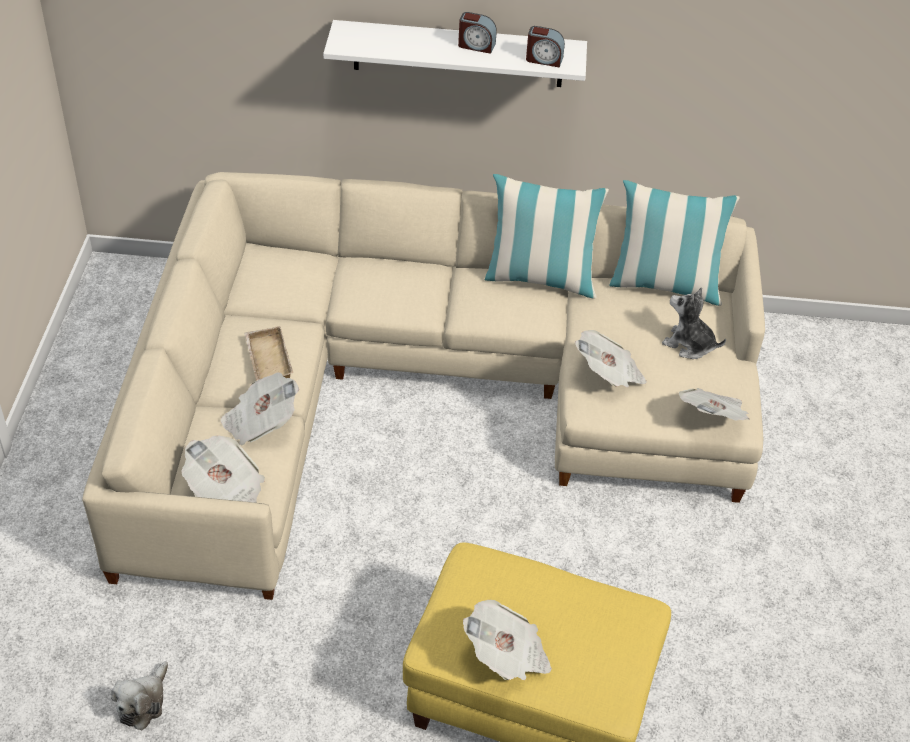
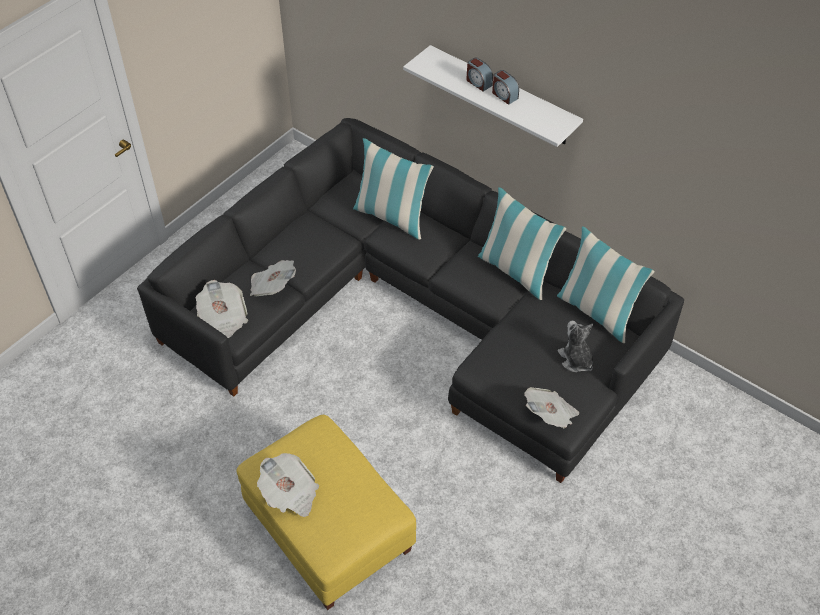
camera: 35 degrees right, 5 degrees up
(143, 702) = (127, 418): plush toy -> none
(266, 359) = (305, 249): beige tray -> none
(342, 277) = (391, 217): none -> pillow
(423, 392) = (416, 313): beige sofa -> black sofa
(544, 59) = (540, 121): alarm clock -> alarm clock (478, 82)
(609, 374) = (504, 354): newspaper -> none

